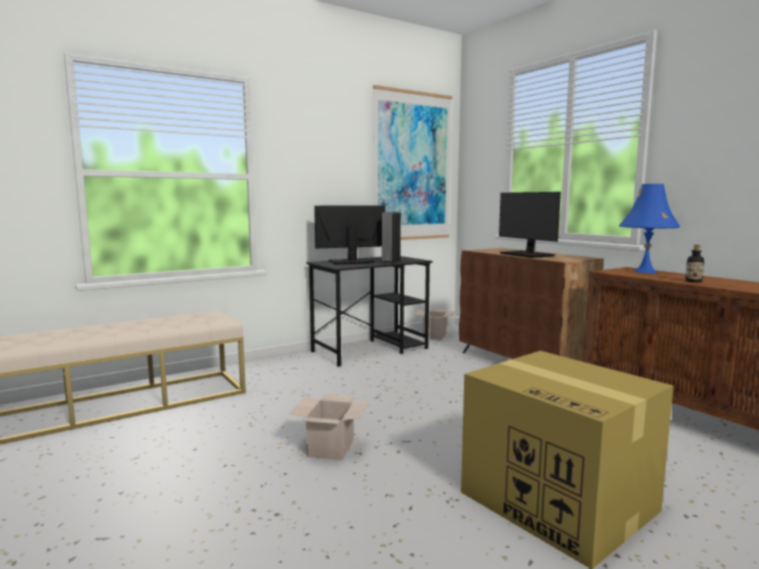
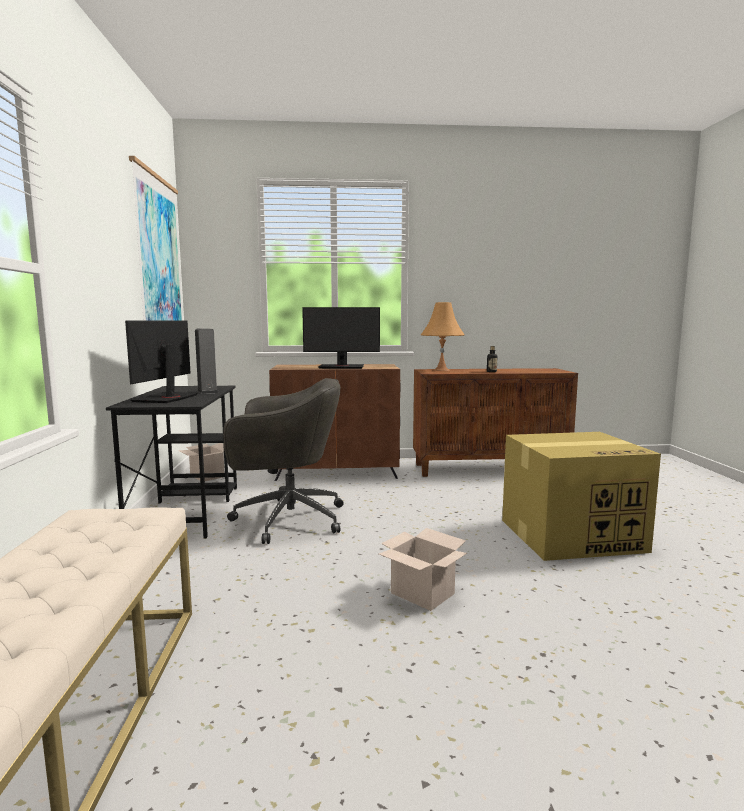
camera: 60 degrees left, 0 degrees up
(397, 376) = (286, 519): none -> grey office chair
(645, 271) = (441, 370): blue table lamp -> orange table lamp

